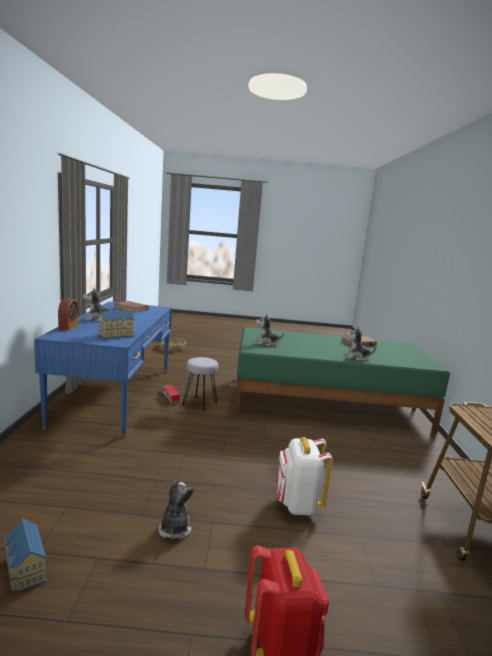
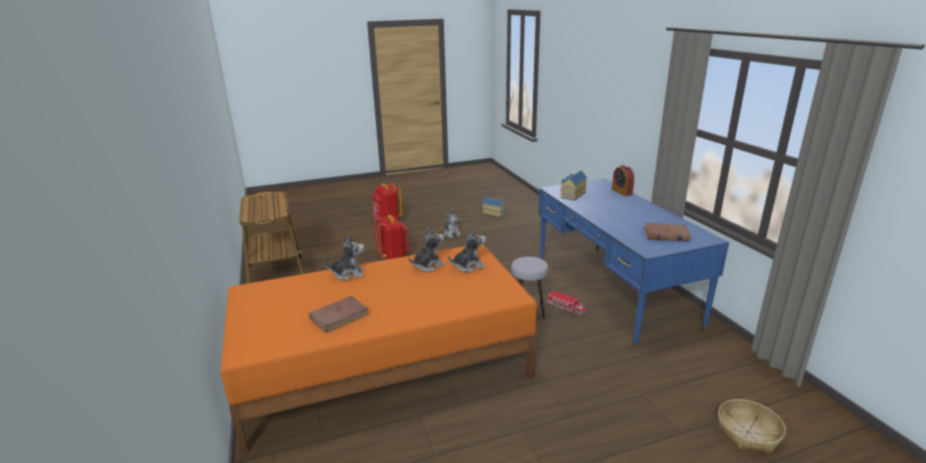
camera: 160 degrees right, 10 degrees up
(97, 319) = (635, 206): plush toy -> plush toy (428, 266)
(297, 504) = (393, 257): white backpack -> red backpack
(328, 403) = (383, 367): green bed -> orange bed

